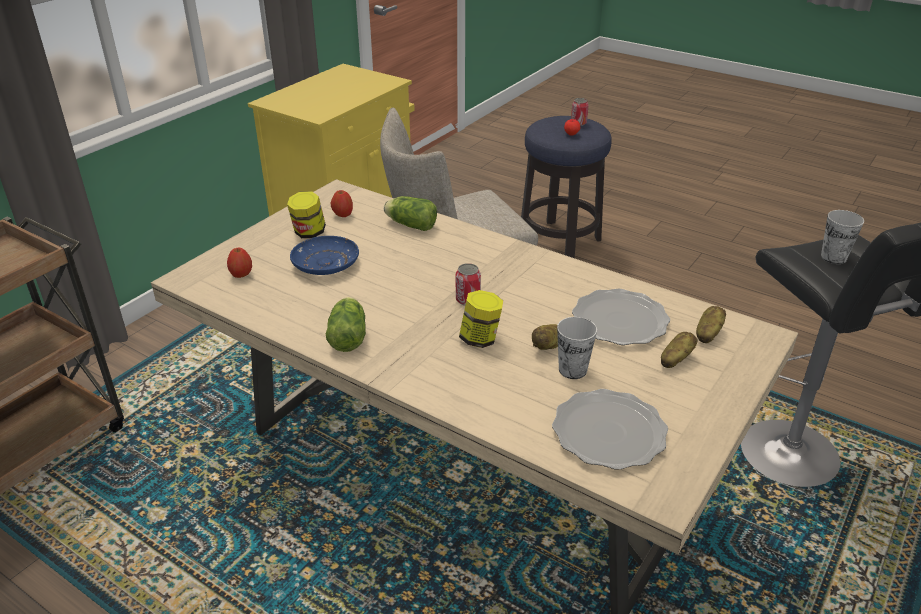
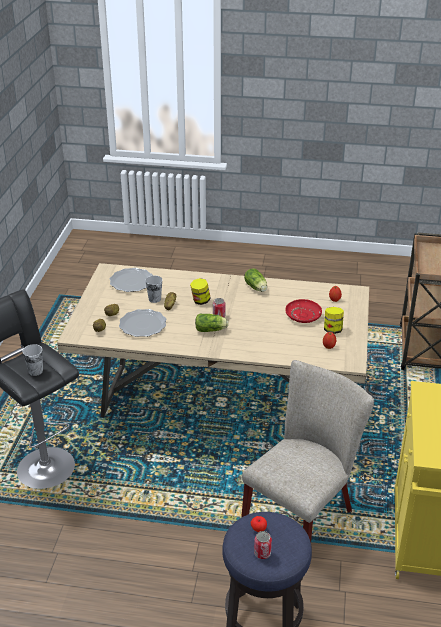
camera: 155 degrees right, 0 degrees up
(325, 264) = (303, 315): blue plate -> red plate
(410, 224) = (285, 350): lettuce -> lettuce (212, 330)

